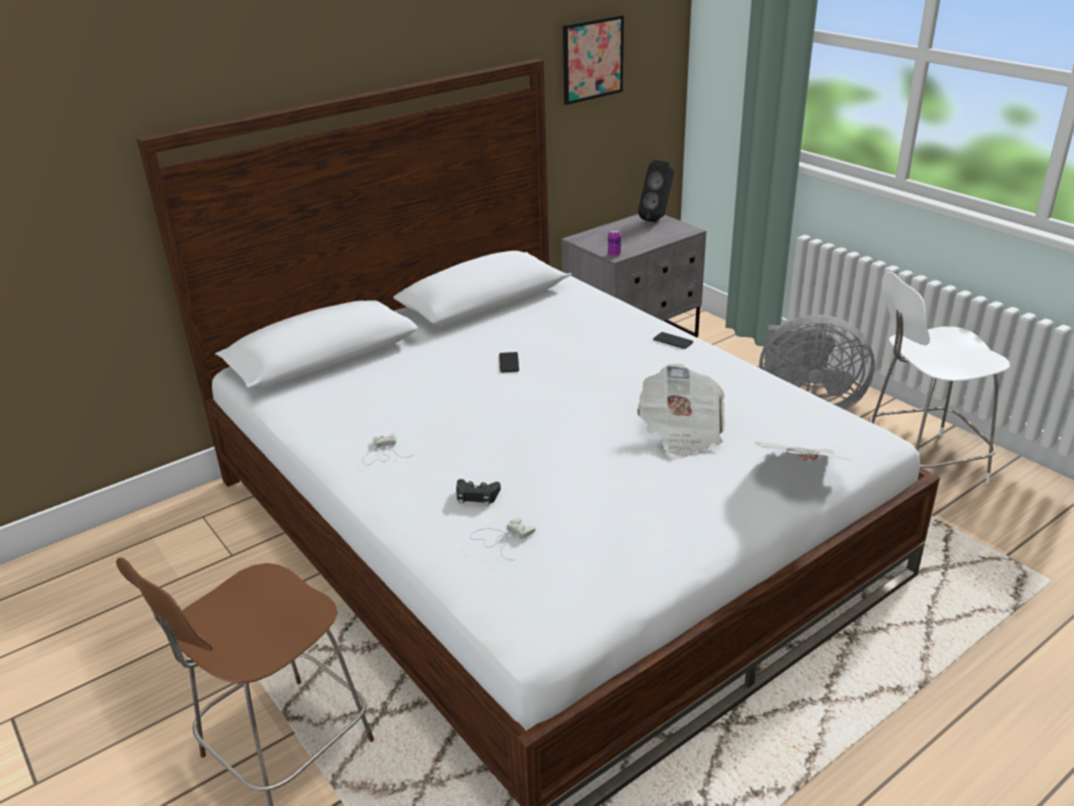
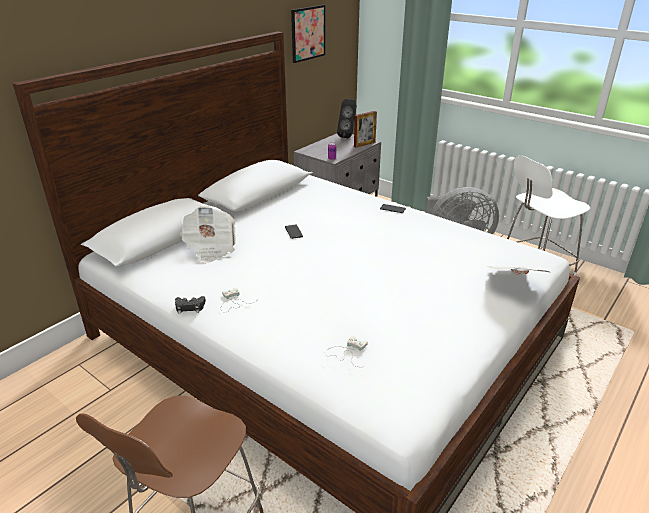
camera: 15 degrees left, 0 degrees up
(477, 496) = (314, 324): black game controller -> black game controller (190, 307)
(677, 234) = (364, 144): none -> picture frame
(680, 432) = (427, 266): newspaper -> newspaper (210, 248)

